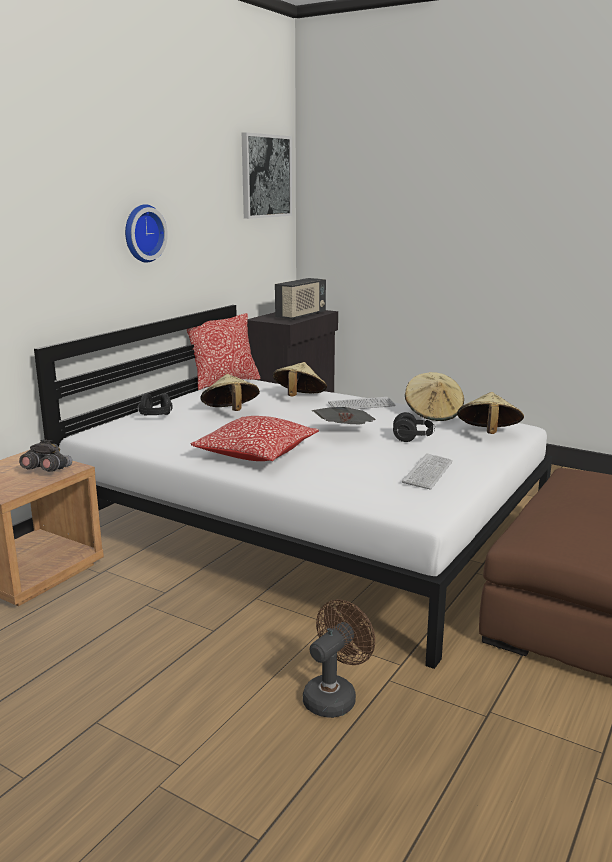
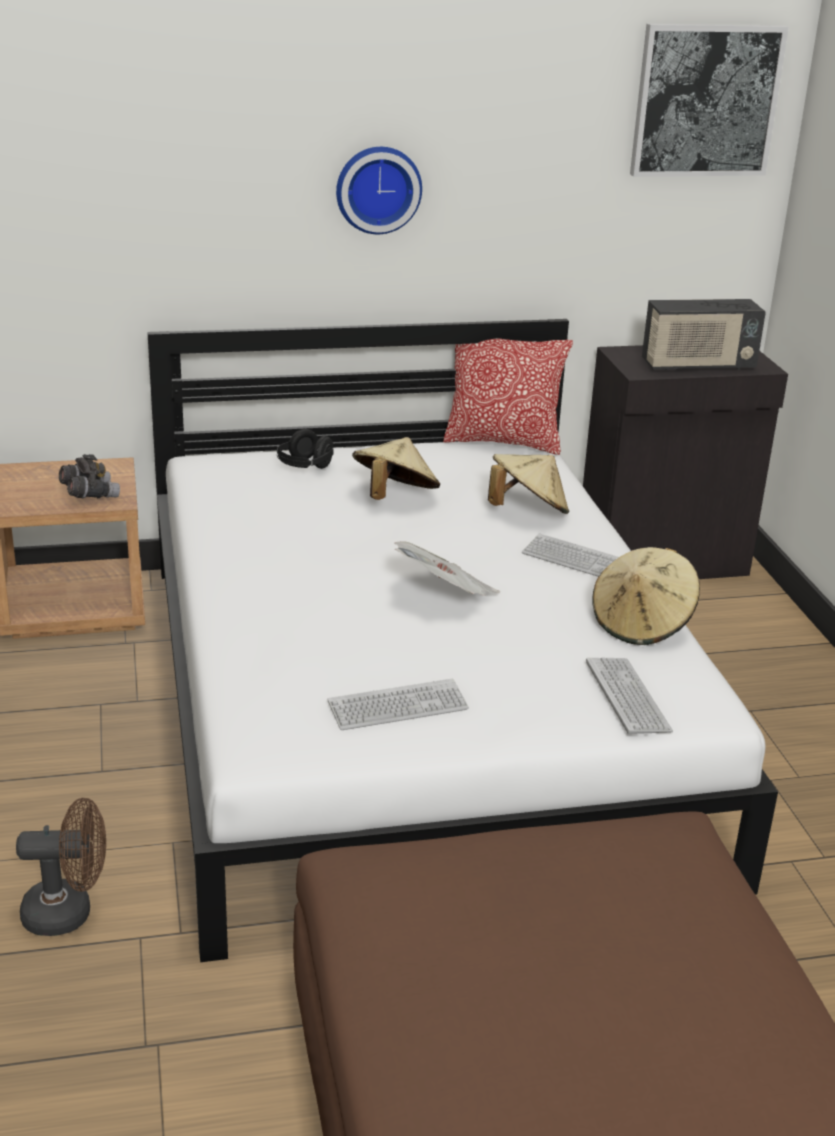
camera: 45 degrees right, 10 degrees up
(256, 453) = (286, 573): pillow -> none
(413, 438) = (511, 648): black headphones -> none
(488, 434) = (627, 697): beige hat -> keyboard

